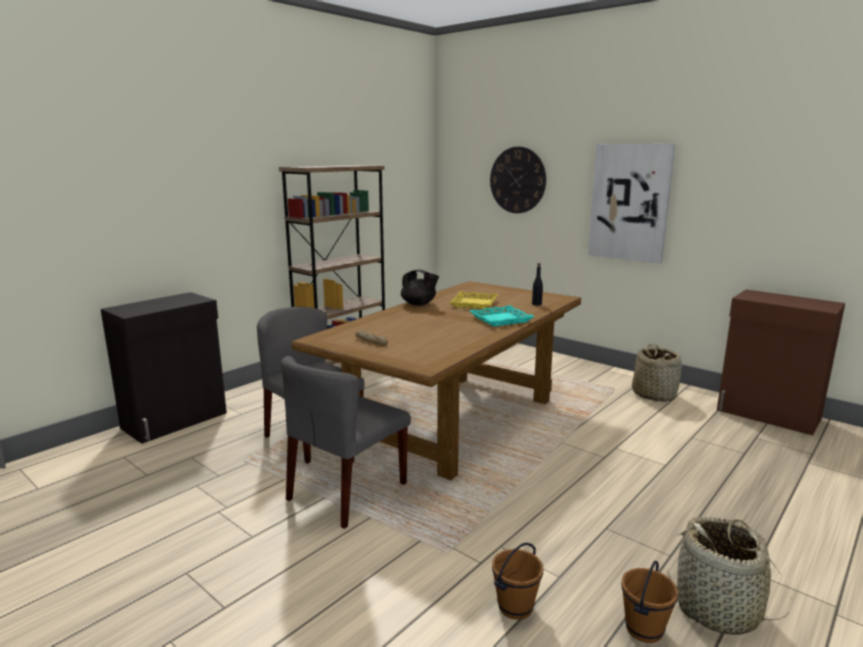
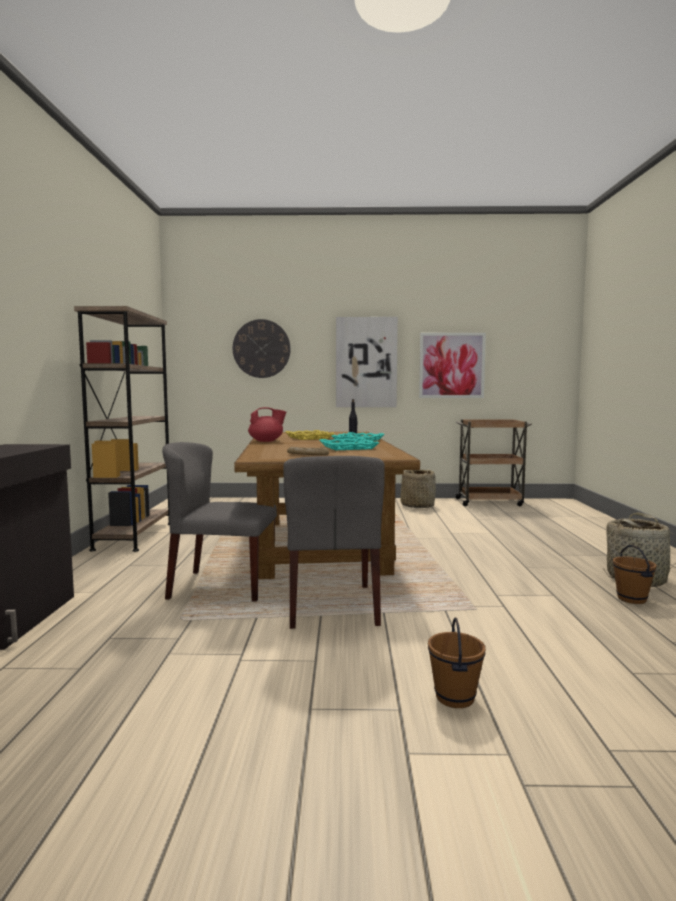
camera: 40 degrees left, 10 degrees down
(419, 304) = (266, 441): black teapot -> red teapot
(445, 334) = (348, 447): none -> turquoise tray
(515, 607) = (565, 616): brown bucket -> brown bucket (454, 697)
(747, 214) = (451, 365): none -> picture
(768, 415) = (490, 502): brown cabinet -> brown cart

